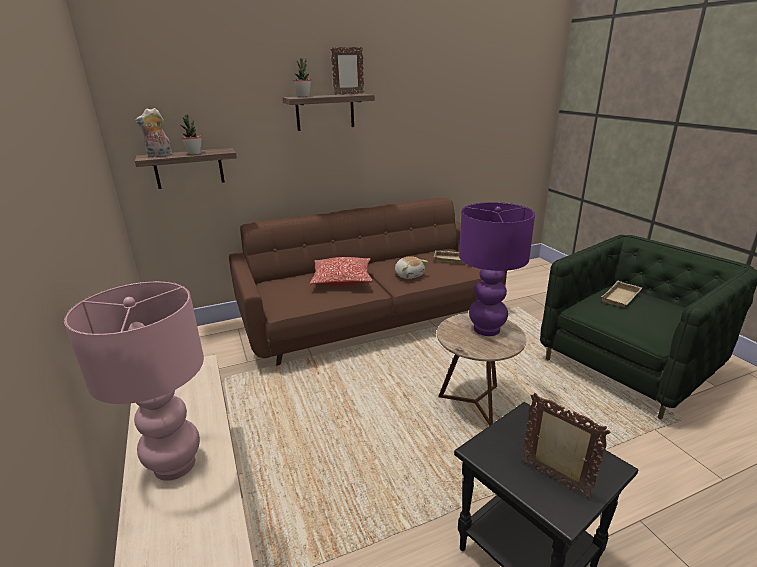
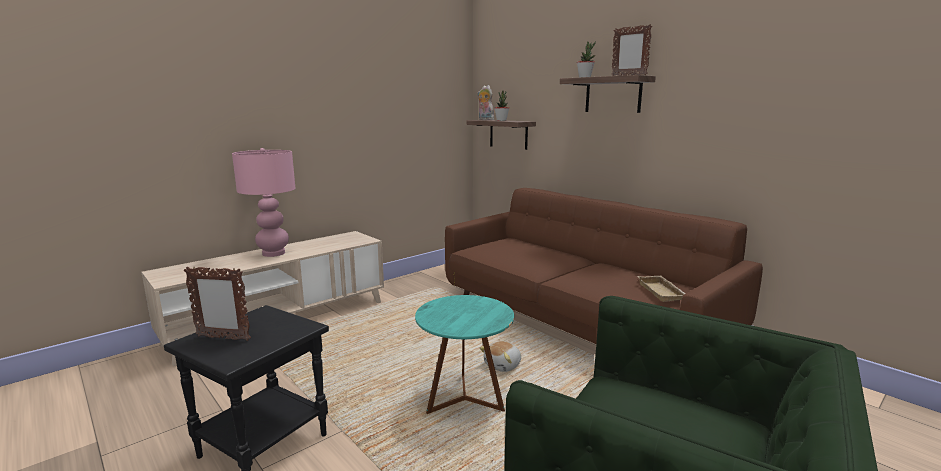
camera: 70 degrees right, 10 degrees down
(342, 280) = (539, 256): pillow -> none
(409, 275) = (587, 278): plush toy -> plush toy (503, 365)
(474, 403) = (465, 400): brown side table -> turquoise side table
(486, 329) = (476, 315): purple table lamp -> none
(554, 480) = (223, 338): picture frame -> picture frame turned 75 degrees clockwise
(622, 298) = (678, 415): beige tray -> none

